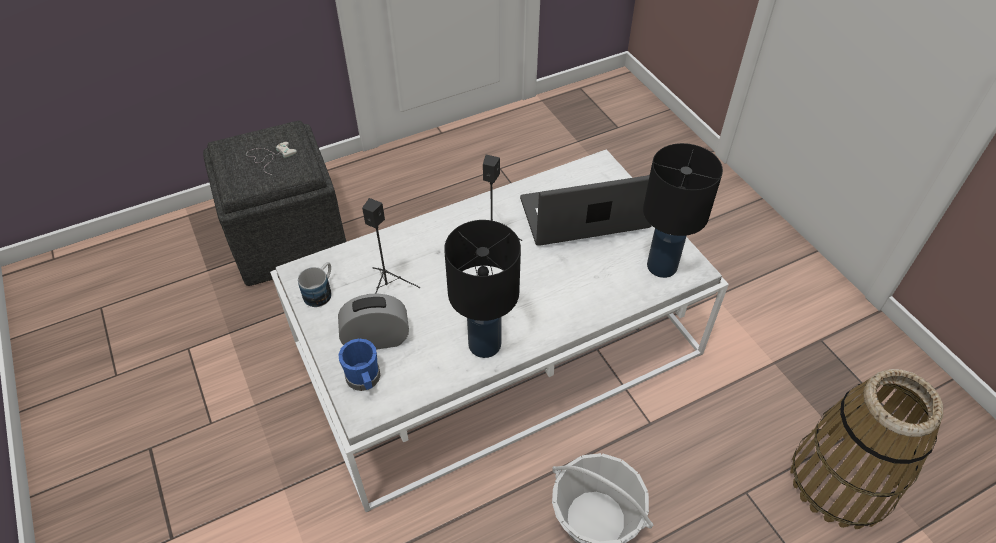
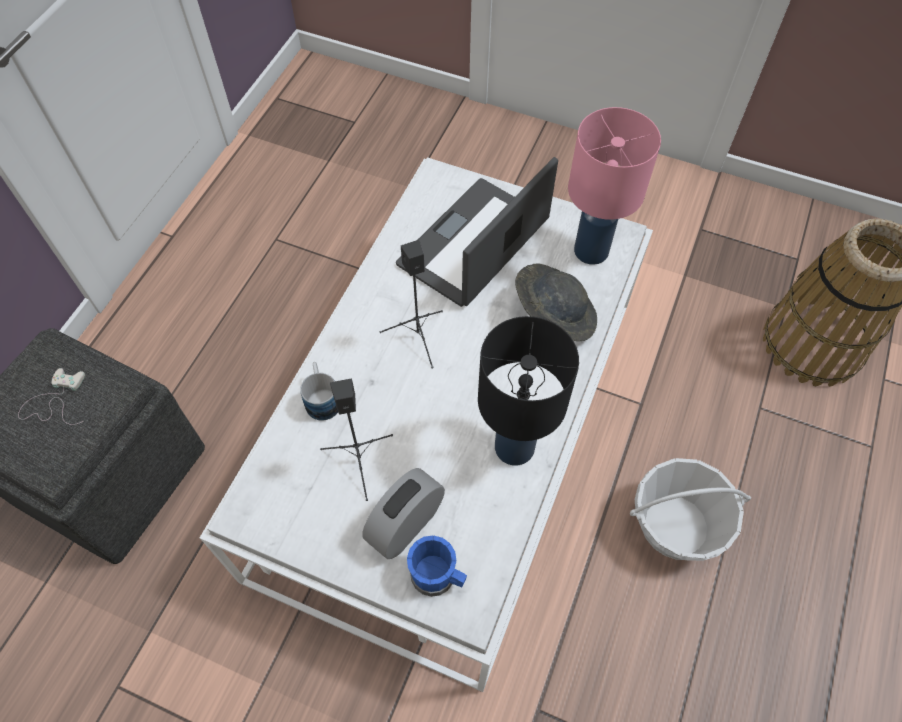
camera: 40 degrees left, 10 degrees up
(321, 291) = (292, 517): mug -> mug (322, 398)
(593, 287) = (553, 314): none -> grey hat
(661, 265) = (590, 250): black table lamp -> pink table lamp

